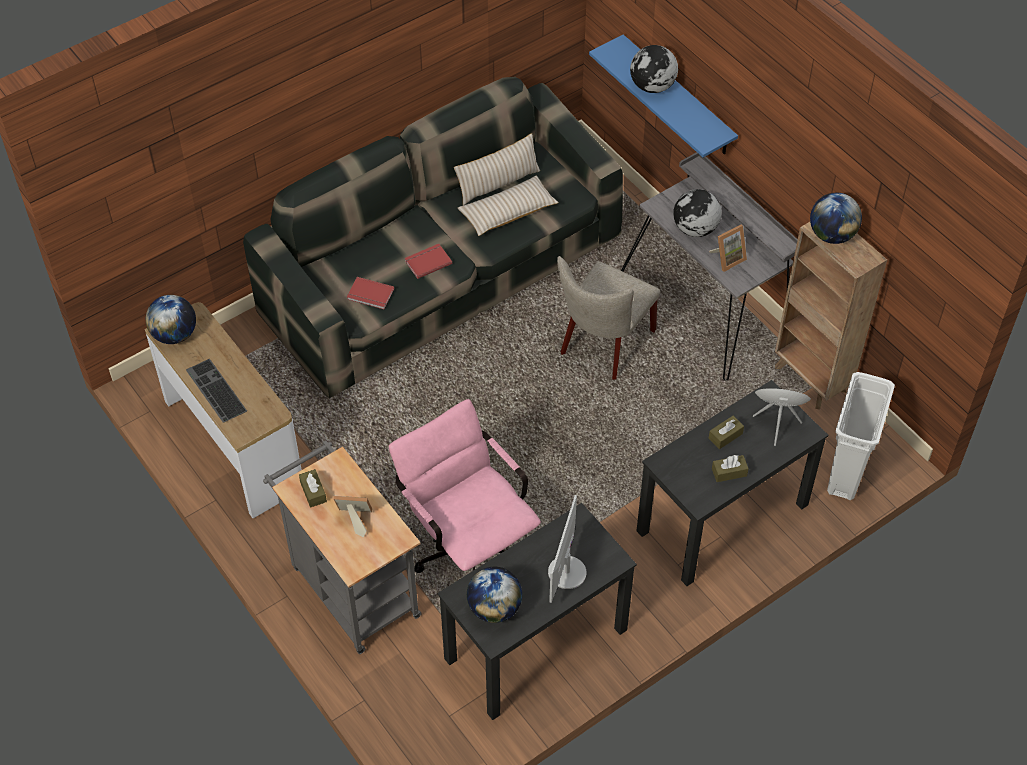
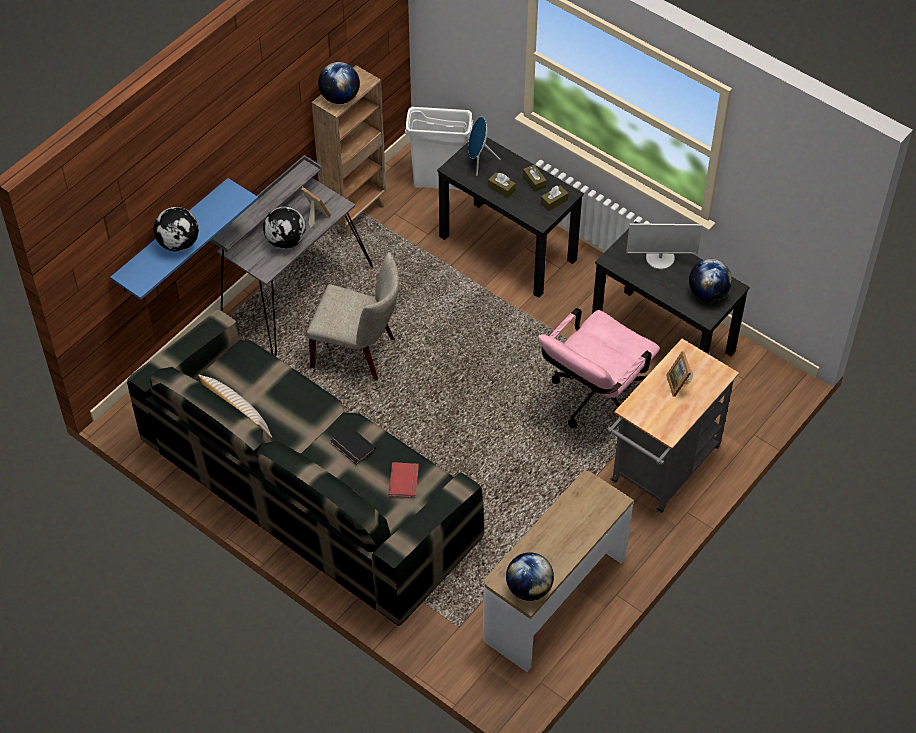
camera: 105 degrees left, 0 degrees up
(214, 390) = (579, 536): keyboard -> none
(313, 492) = (665, 418): brown tissue box -> brown tissue box (554, 201)
(427, 261) = (352, 447): red book -> black book
(508, 212) = (273, 401): beige pillow -> none

